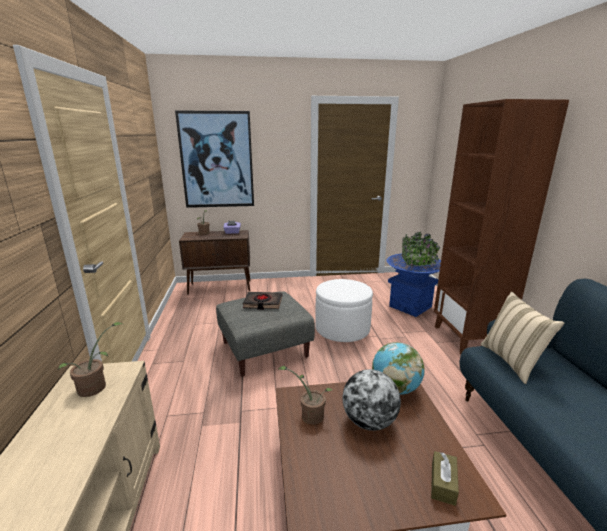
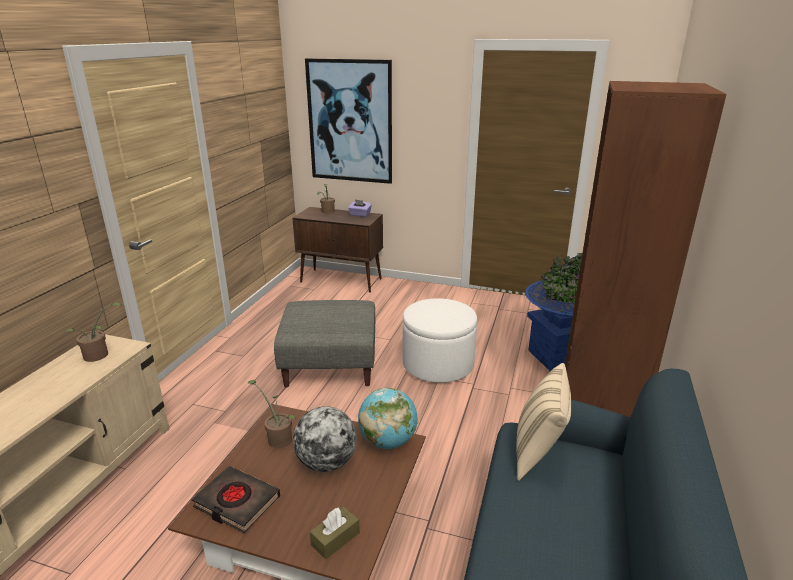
camera: 25 degrees right, 5 degrees up
(263, 303) = (332, 311): black book -> black book (237, 502)

